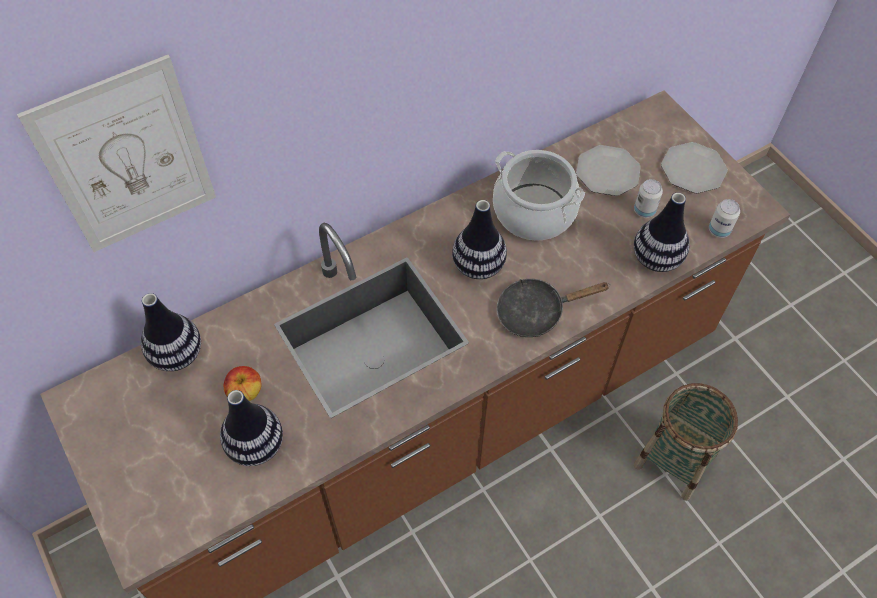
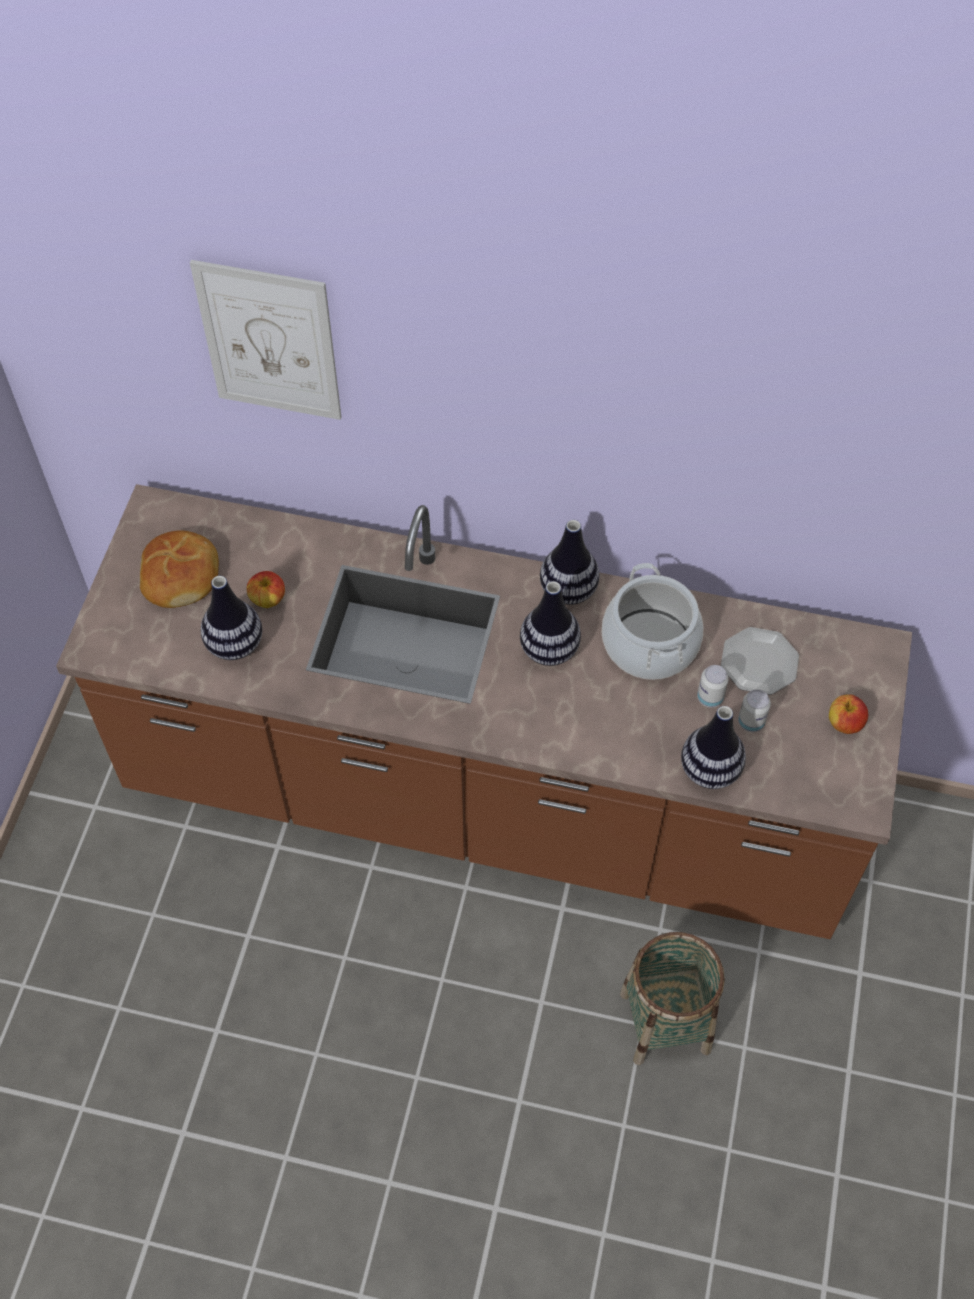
camera: 45 degrees right, 0 degrees up
(157, 431) = (181, 576): none -> bread
(177, 354) = (251, 531): vase -> vase (568, 589)
(536, 312) = (552, 726): black frying pan -> none
(692, 169) = (844, 723): plate -> apple
(719, 230) = (799, 795): can -> can (710, 697)

